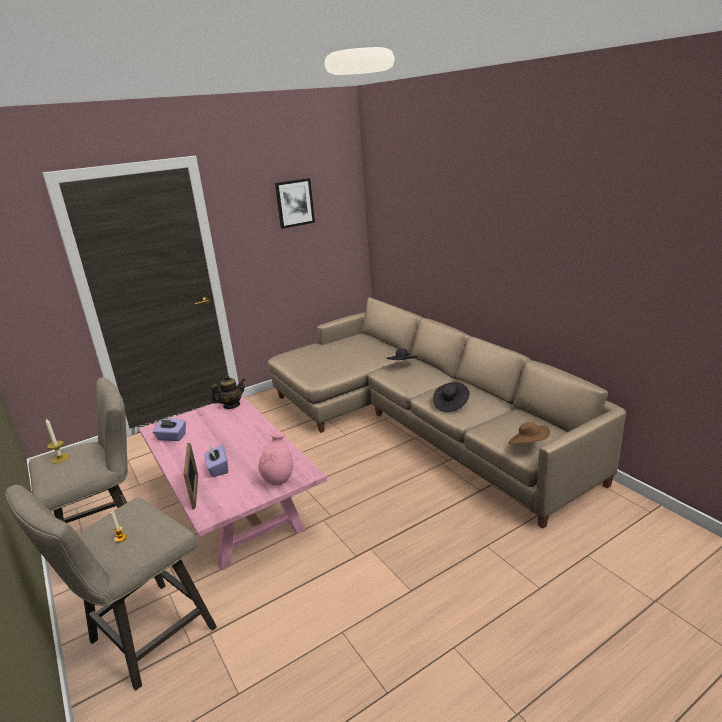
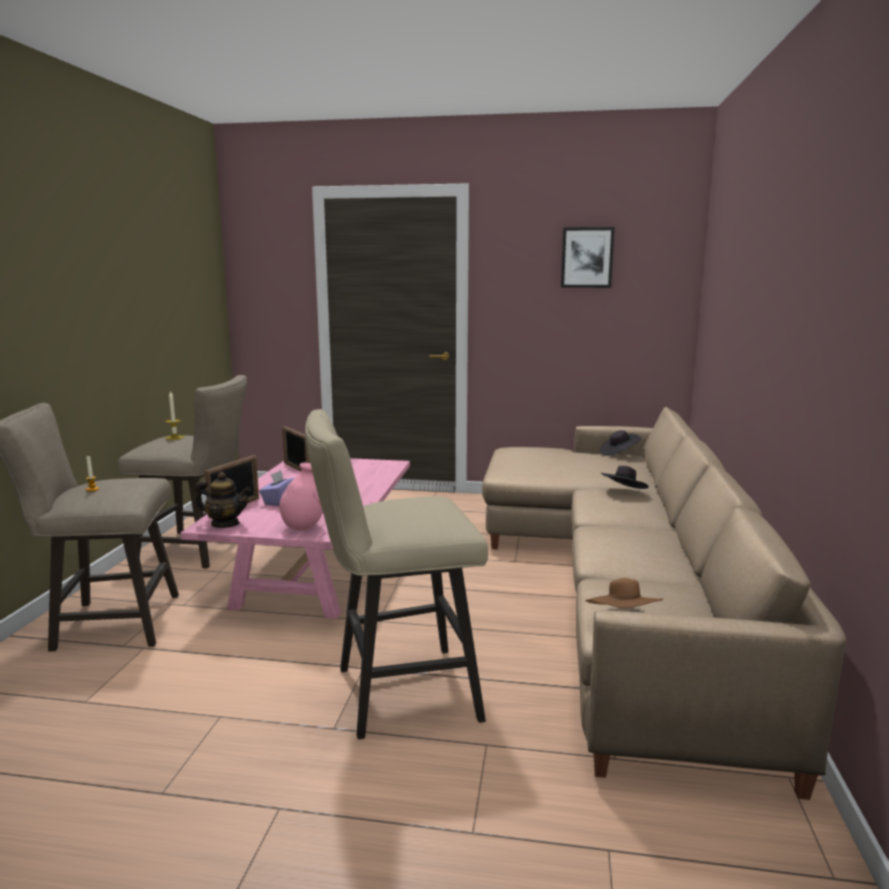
camera: 40 degrees right, 10 degrees down
(171, 437) = (296, 469): purple tissue box -> picture frame
(231, 405) = (384, 465): teapot -> teapot (225, 524)
(410, 550) = (396, 694): none -> beige stool
(450, 404) = (608, 545): black hat -> black hat (619, 453)

